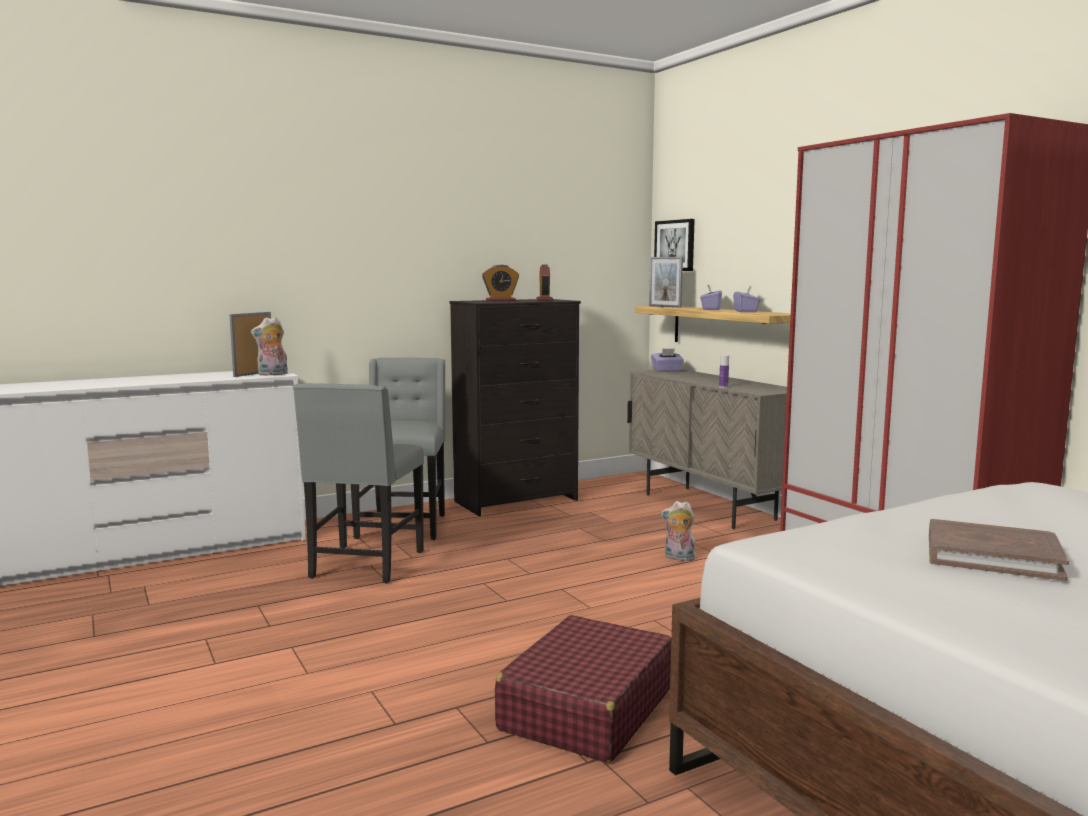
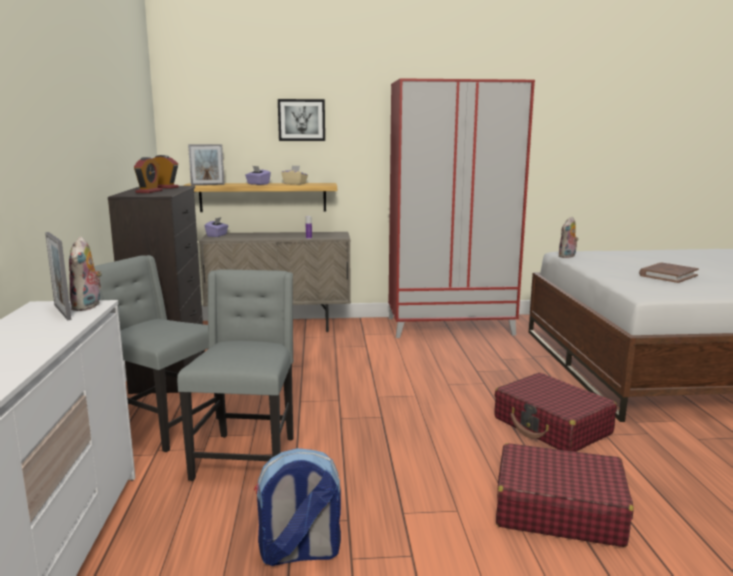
camera: 65 degrees left, 5 degrees up
(210, 617) = (299, 553): none -> backpack
(334, 733) = (558, 510): none -> red suitcase
(365, 565) = (247, 457): grey chair -> grey chair turned 120 degrees counterclockwise
(675, 245) = (191, 134): picture -> picture (301, 120)
(678, 558) = (360, 356): plush toy -> plush toy (567, 256)
(746, 311) = (295, 184): purple tissue box -> beige tissue box

